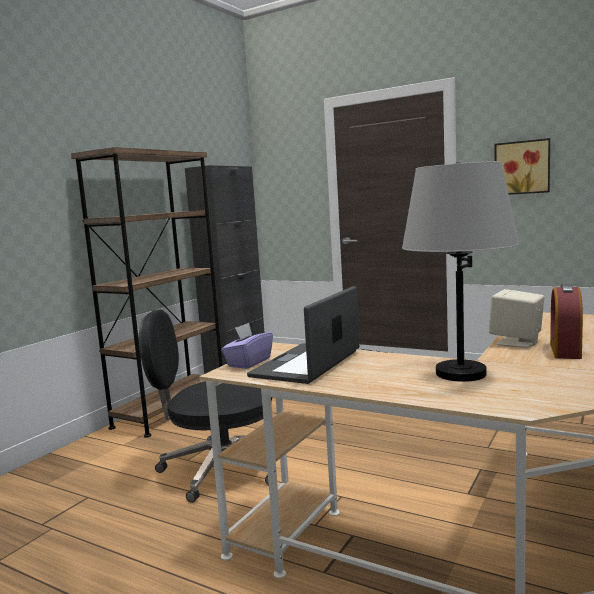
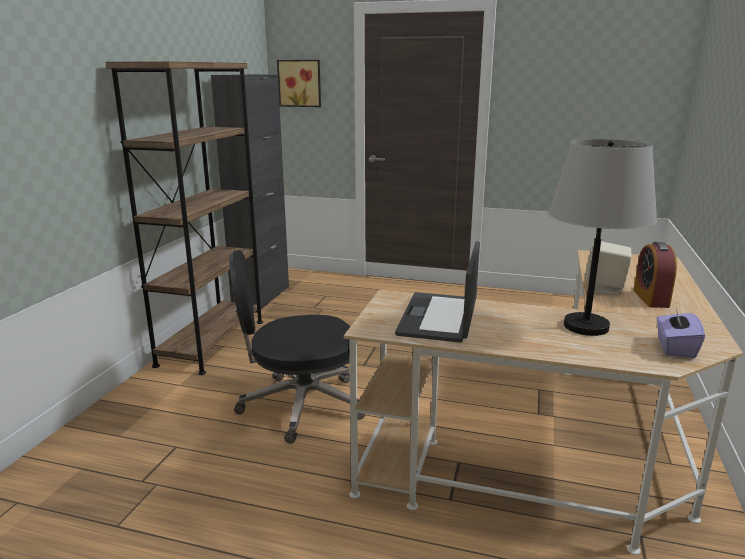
camera: 15 degrees left, 10 degrees up
(248, 362) = (379, 316): purple tissue box -> purple tissue box (675, 348)
(522, 167) = (554, 98): picture -> picture (300, 83)

